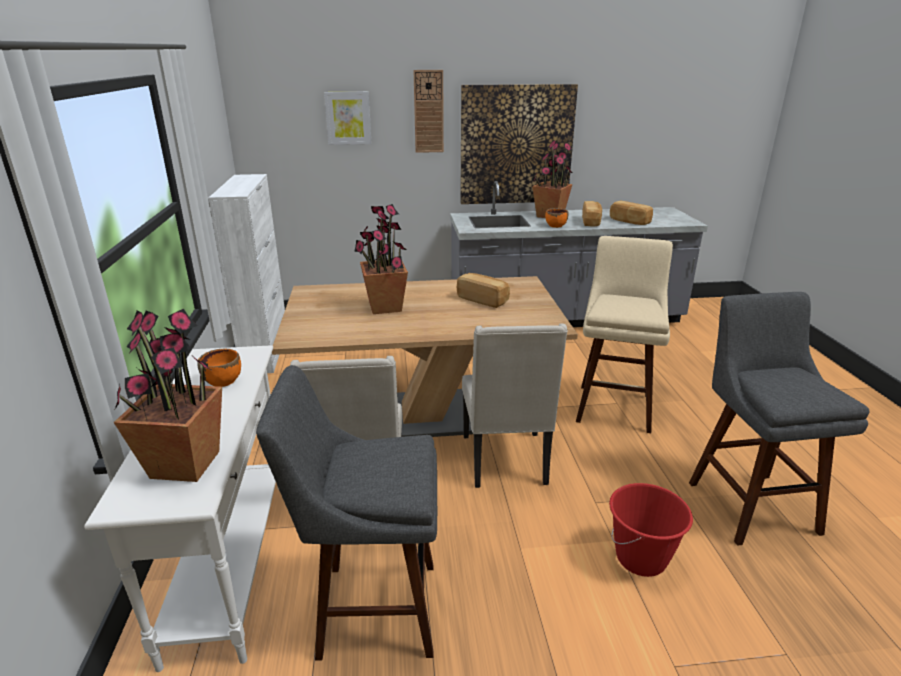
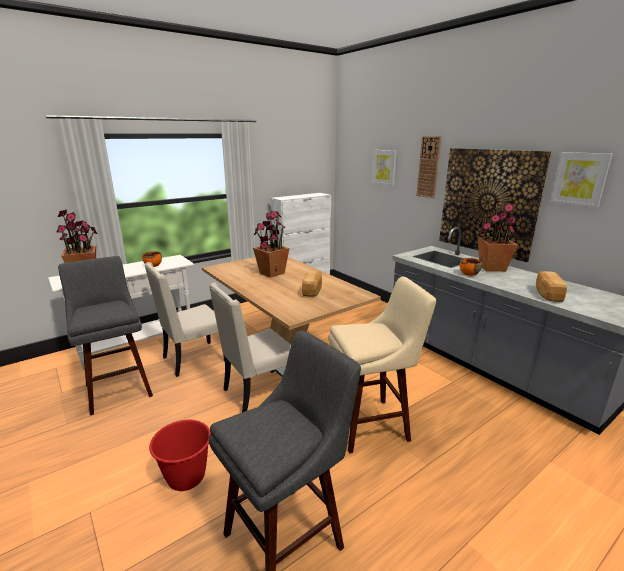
camera: 60 degrees right, 5 degrees down
(591, 222) = (509, 282): bread -> none
(604, 109) = (580, 179): none -> picture

